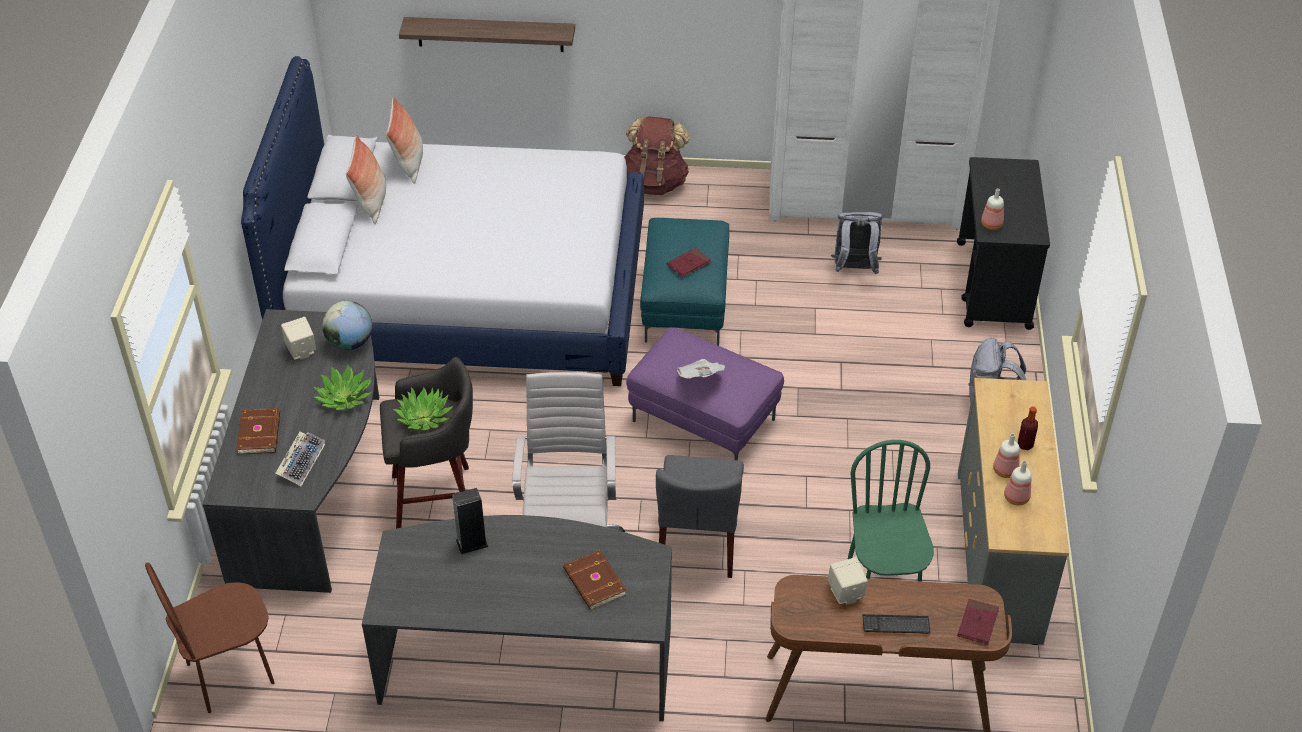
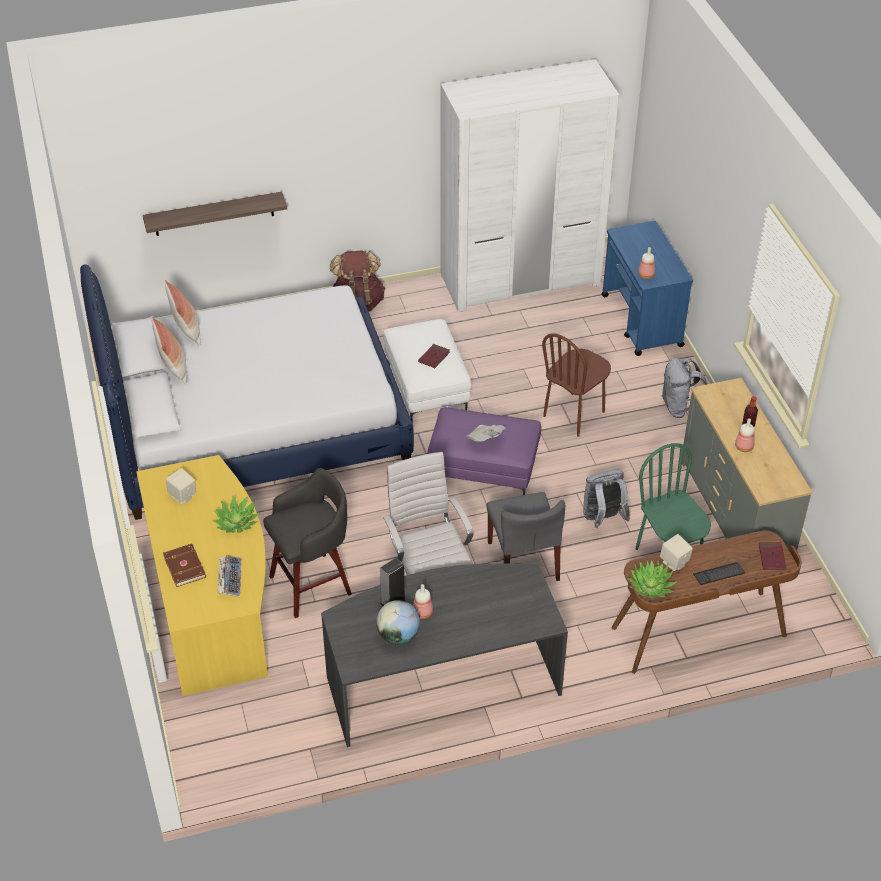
camera: 20 degrees left, 0 degrees up
(230, 674) = (222, 759): brown chair -> brown chair (574, 414)
(314, 487) = (213, 602): grey desk -> yellow desk
(350, 343) = (218, 480): globe -> globe (398, 635)
(424, 417) = (305, 520): potted plant -> potted plant (650, 586)
(593, 582) = (496, 605): brown book -> none
(683, 304) = (426, 390): turquoise ottoman -> white ottoman
(854, 269) = (538, 333): grey backpack -> grey backpack (602, 519)
(993, 286) = (642, 321): black cart -> blue cart
(1016, 498) = (760, 464): bottle -> bottle (422, 613)

